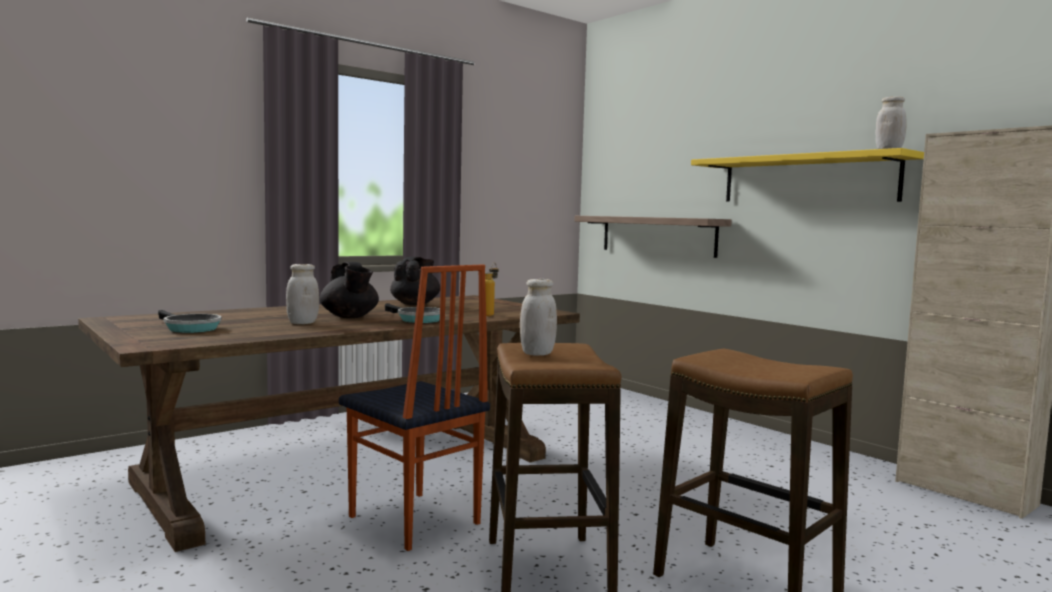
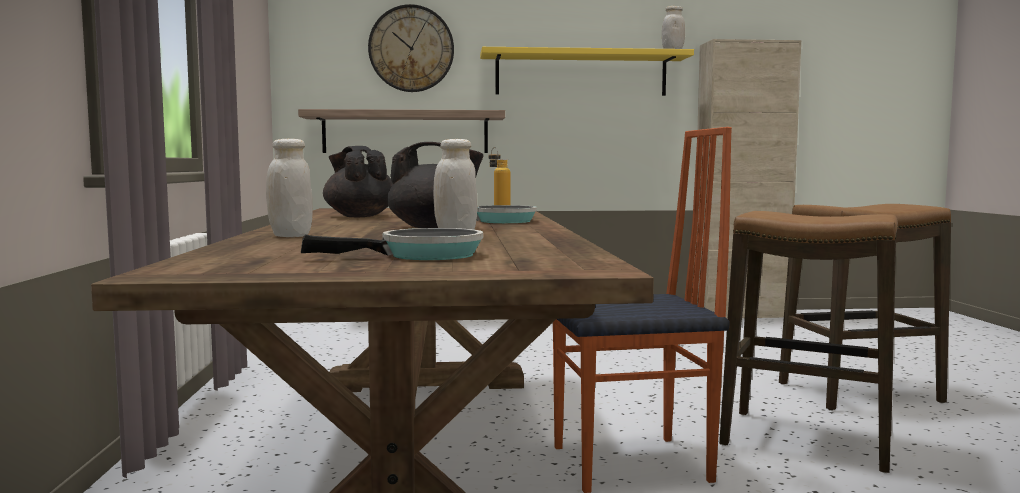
camera: 55 degrees left, 0 degrees up
(537, 353) = (803, 216): white jar -> white jar (290, 236)
(665, 161) = (411, 49): none -> wall clock

